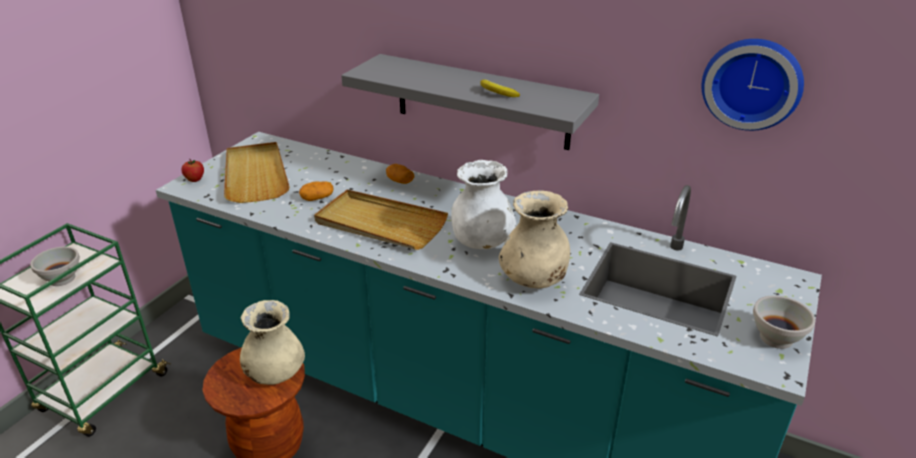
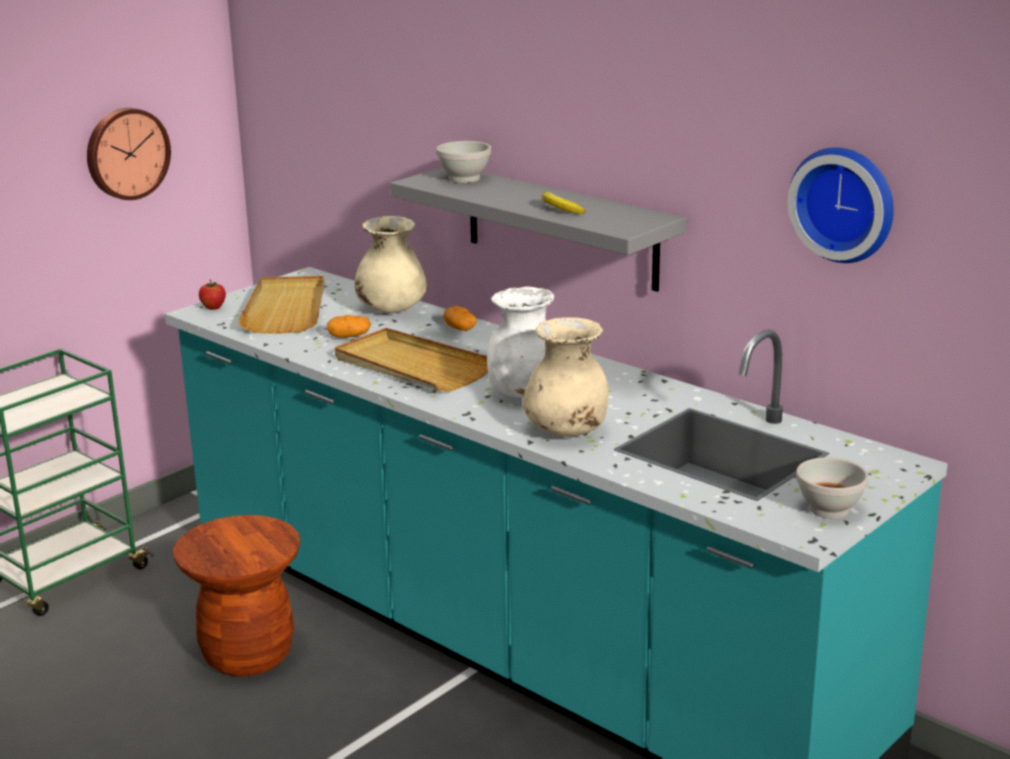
camera: 15 degrees right, 10 degrees down
(63, 278) = (43, 405): white bowl -> white bowl (465, 178)
(96, 56) = (126, 153): none -> wall clock
(275, 373) = (262, 544): beige vase -> beige vase (391, 309)

